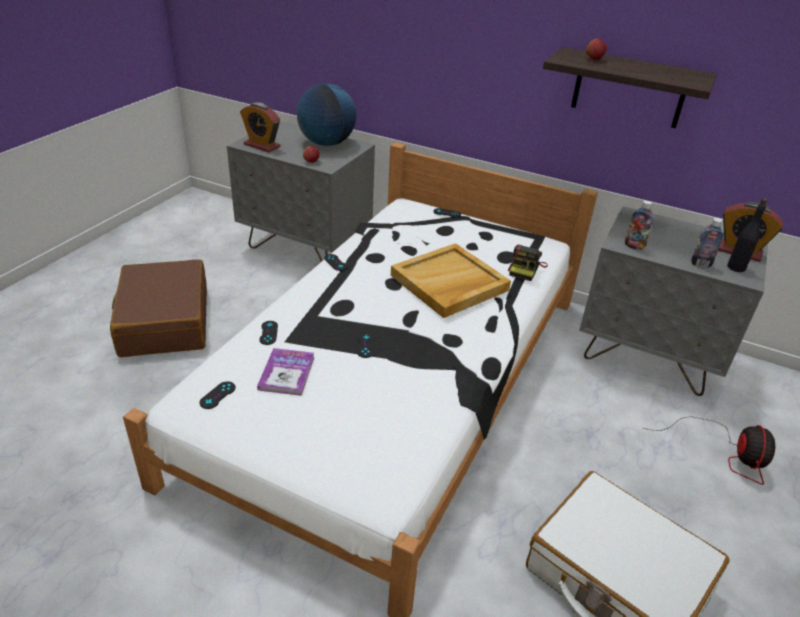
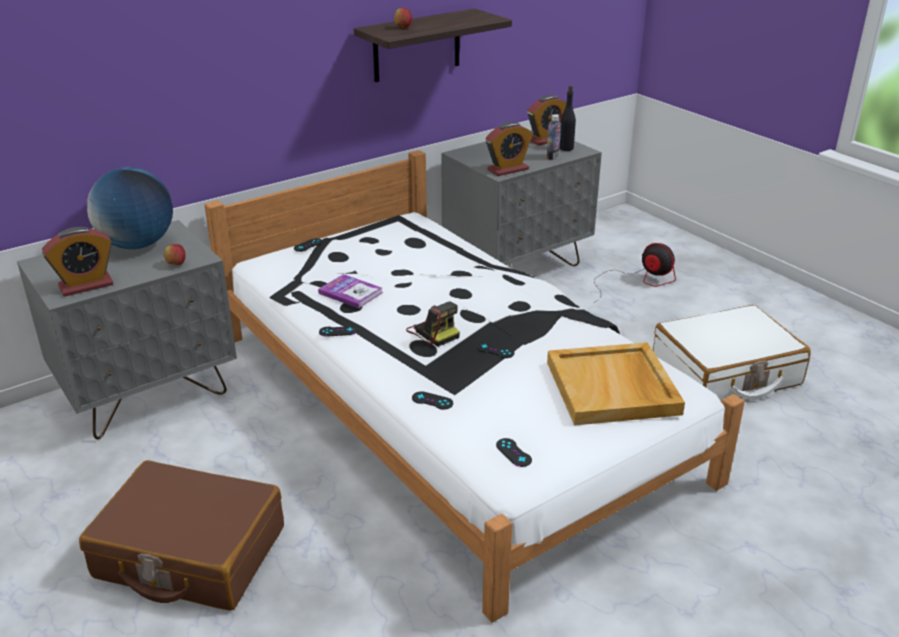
camera: 60 degrees left, 5 degrees down
(287, 373) = (506, 404): book -> book (351, 293)
(449, 283) = (438, 280): beige tray -> beige tray (613, 388)
(526, 269) = (443, 240): camera -> camera (433, 332)
(634, 246) = (508, 169): bottle -> alarm clock

